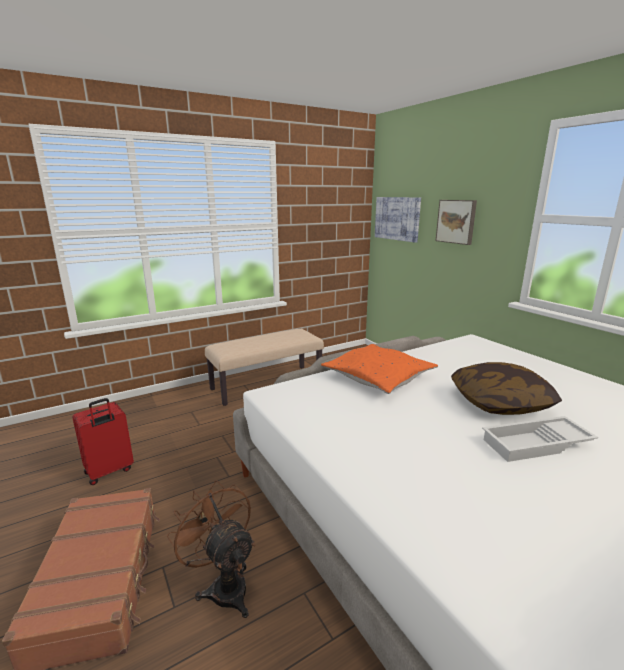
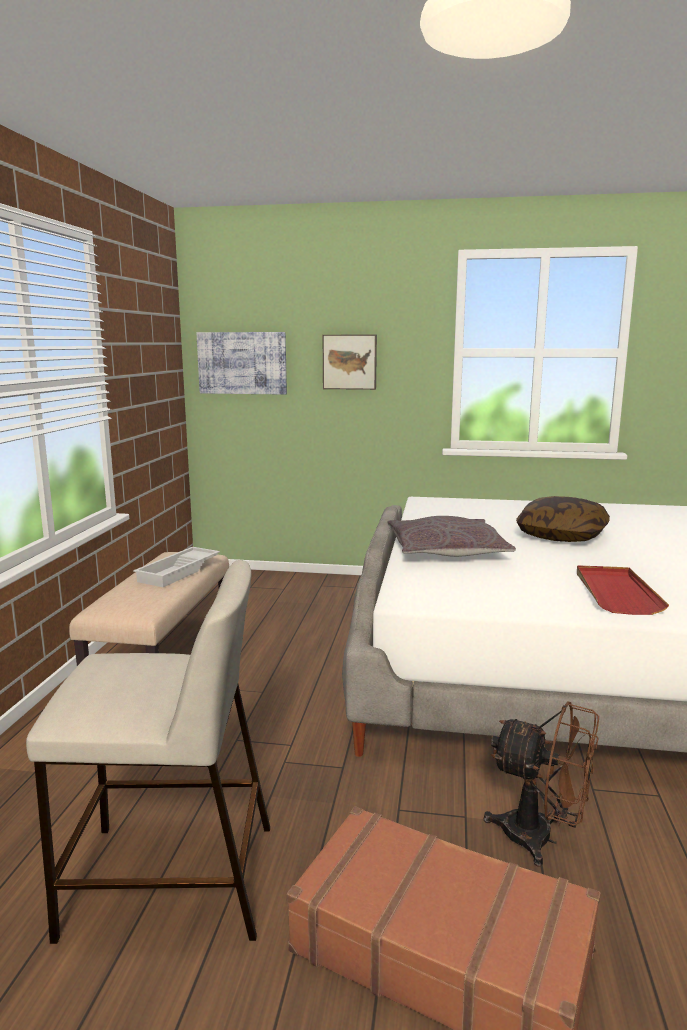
camera: 50 degrees left, 5 degrees down
(109, 471) = (168, 880): red suitcase -> beige stool
(223, 585) = (541, 839): brown fan -> brown fan turned 150 degrees counterclockwise
(378, 377) = (446, 550): orange pillow -> grey pillow
(397, 460) = (615, 593): none -> red tray
(536, 445) = (639, 550): white tray -> white tray (179, 572)

